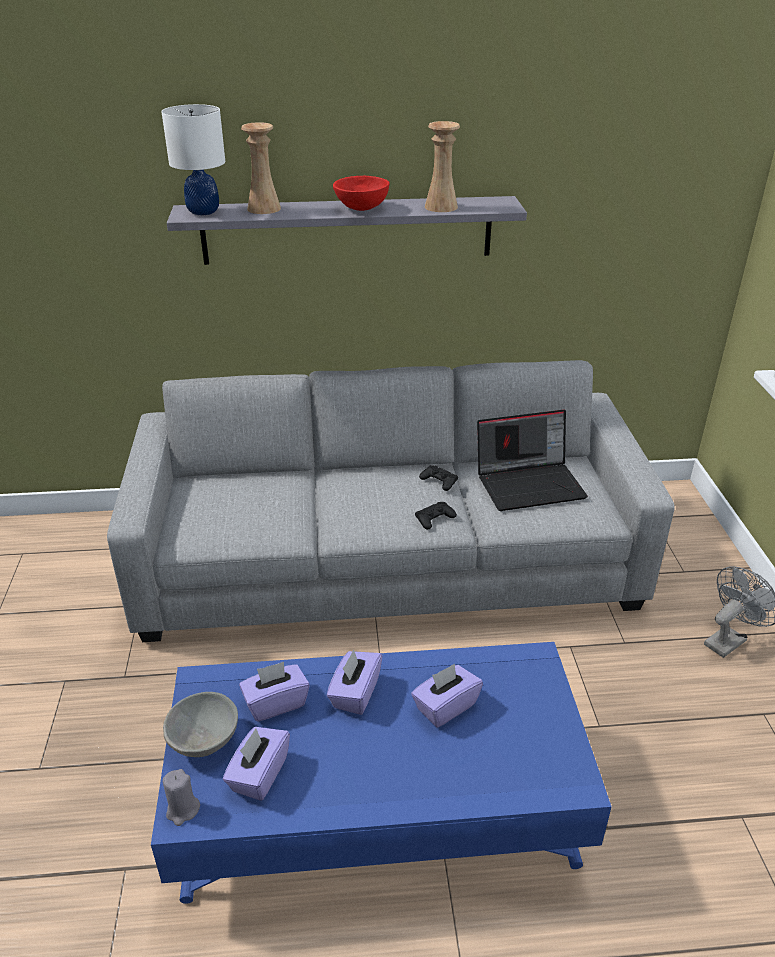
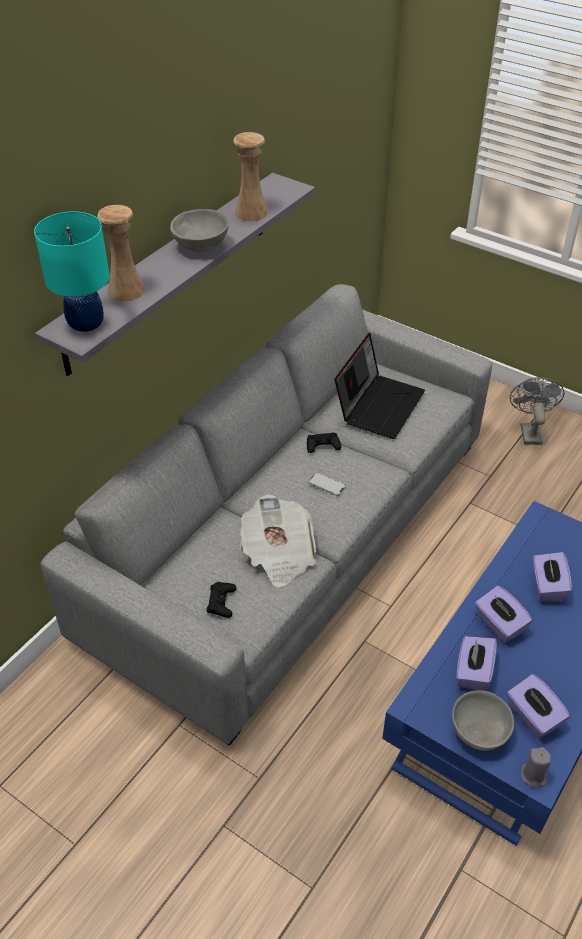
camera: 50 degrees left, 10 degrees up
(203, 212) = (85, 324): white table lamp -> turquoise table lamp
(283, 518) = (278, 555): none -> newspaper
(361, 209) = (201, 247): red bowl -> grey bowl
(393, 503) = (327, 485): none -> phone
(434, 518) = (369, 475): black game controller -> black game controller (221, 602)

